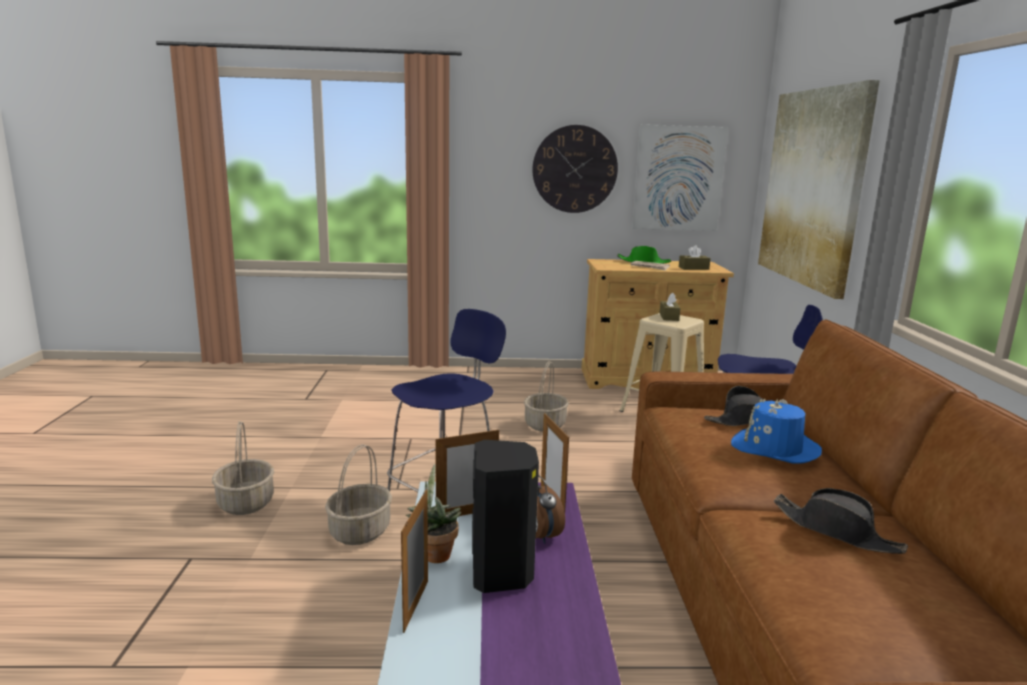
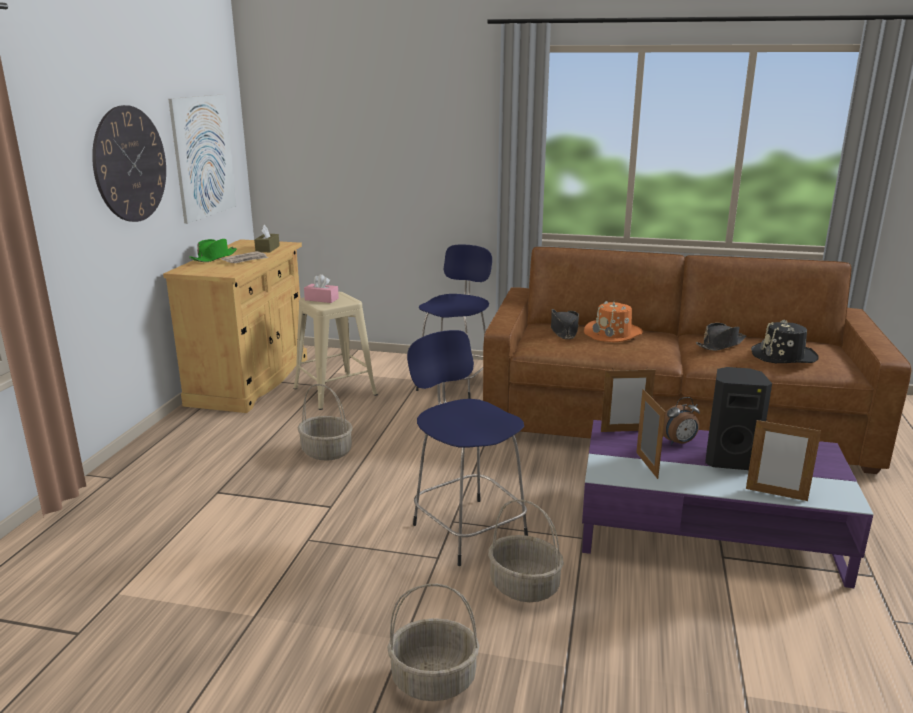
camera: 75 degrees left, 5 degrees up
(435, 553) = (708, 483): potted plant -> none
(669, 317) = (321, 299): brown tissue box -> pink tissue box
(774, 448) = (613, 333): blue hat -> orange hat
(813, 187) = (369, 149): picture -> none
(846, 592) = (784, 356): none -> black hat

